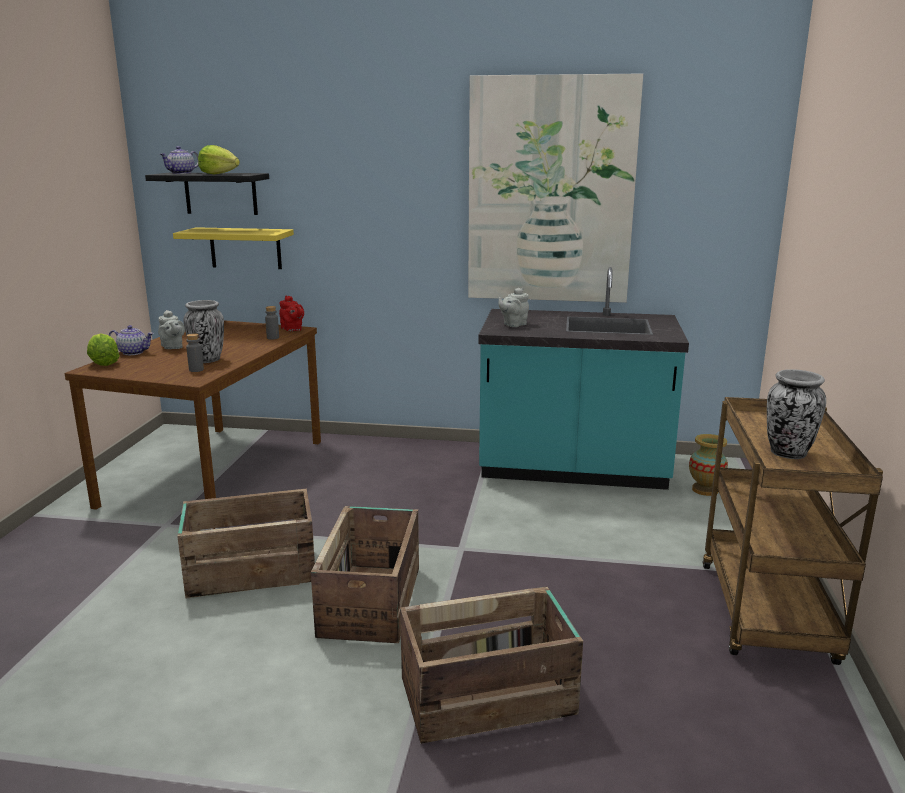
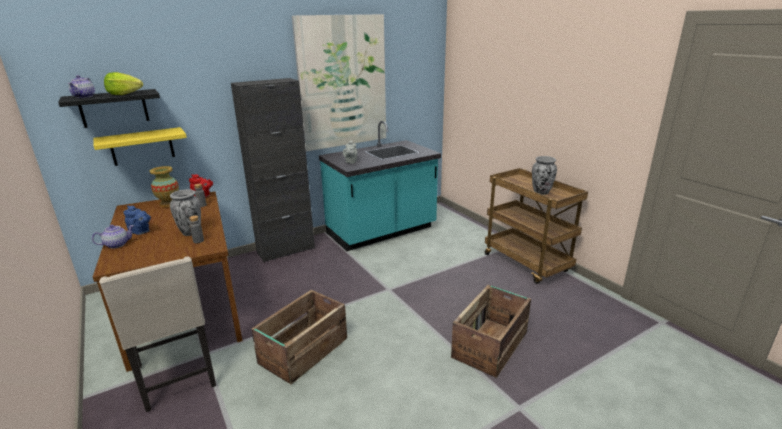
camera: 40 degrees left, 5 degrees up
(104, 363) = (110, 259): lettuce -> none
(115, 535) = (178, 377): none -> beige chair
(172, 347) = (141, 232): grey teapot -> blue teapot
(372, 600) = (387, 332): crate -> none
(407, 448) = (286, 250): none -> black cabinet
(705, 490) = (444, 222): vase -> vase (169, 204)

